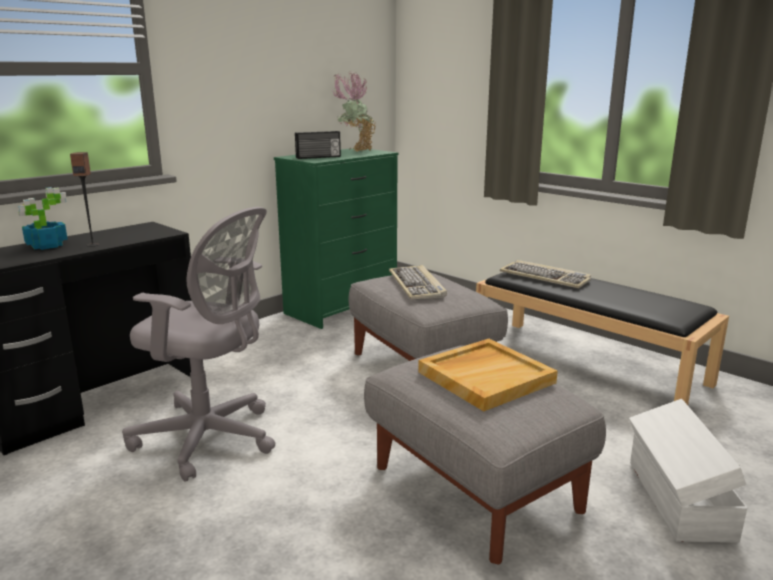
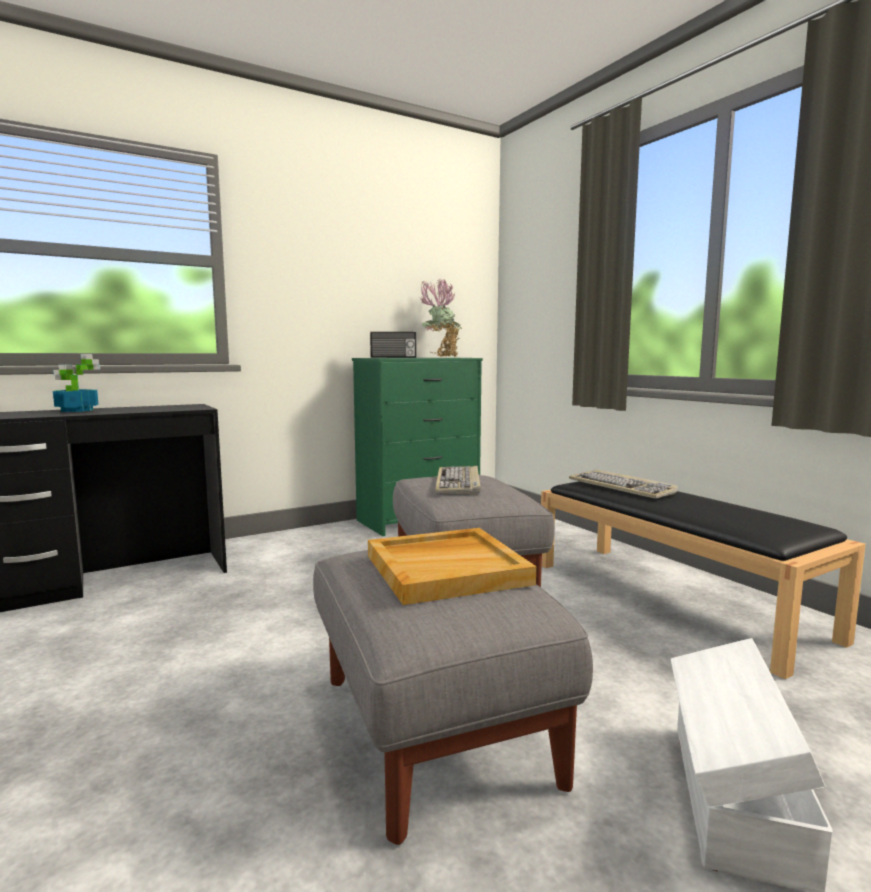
camera: 15 degrees right, 10 degrees down
(93, 245) = (115, 411): speaker -> none
(211, 439) = (183, 626): grey office chair -> none

